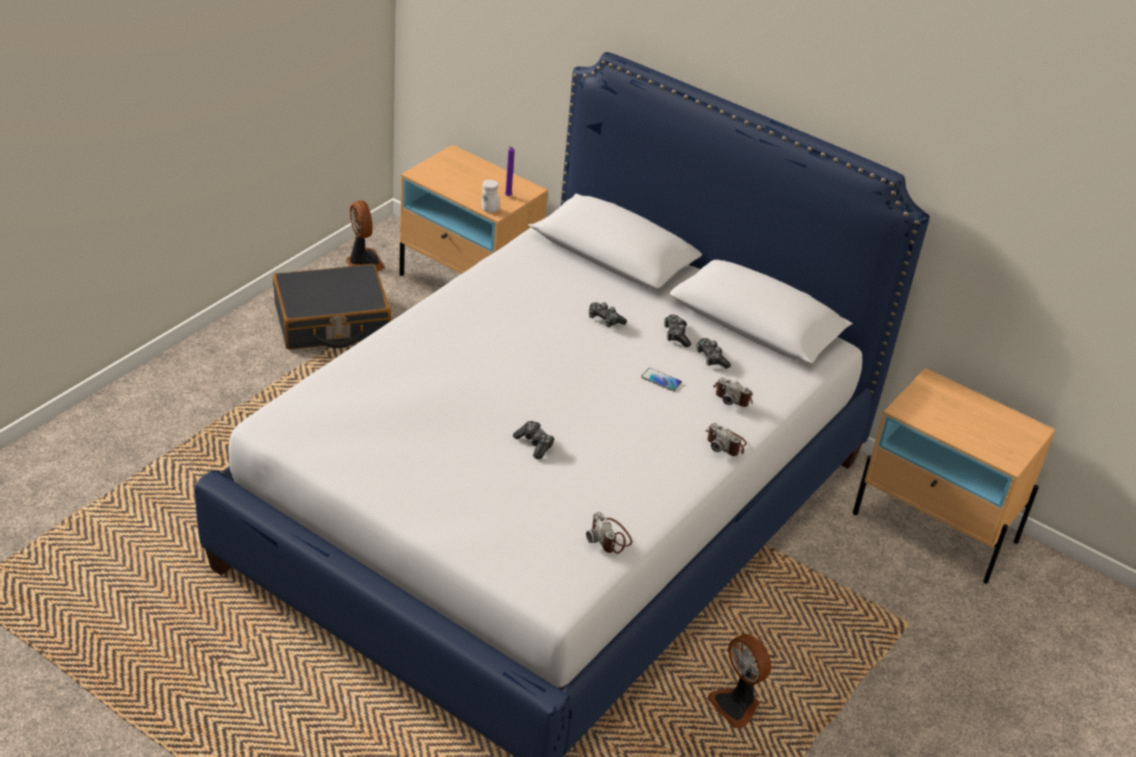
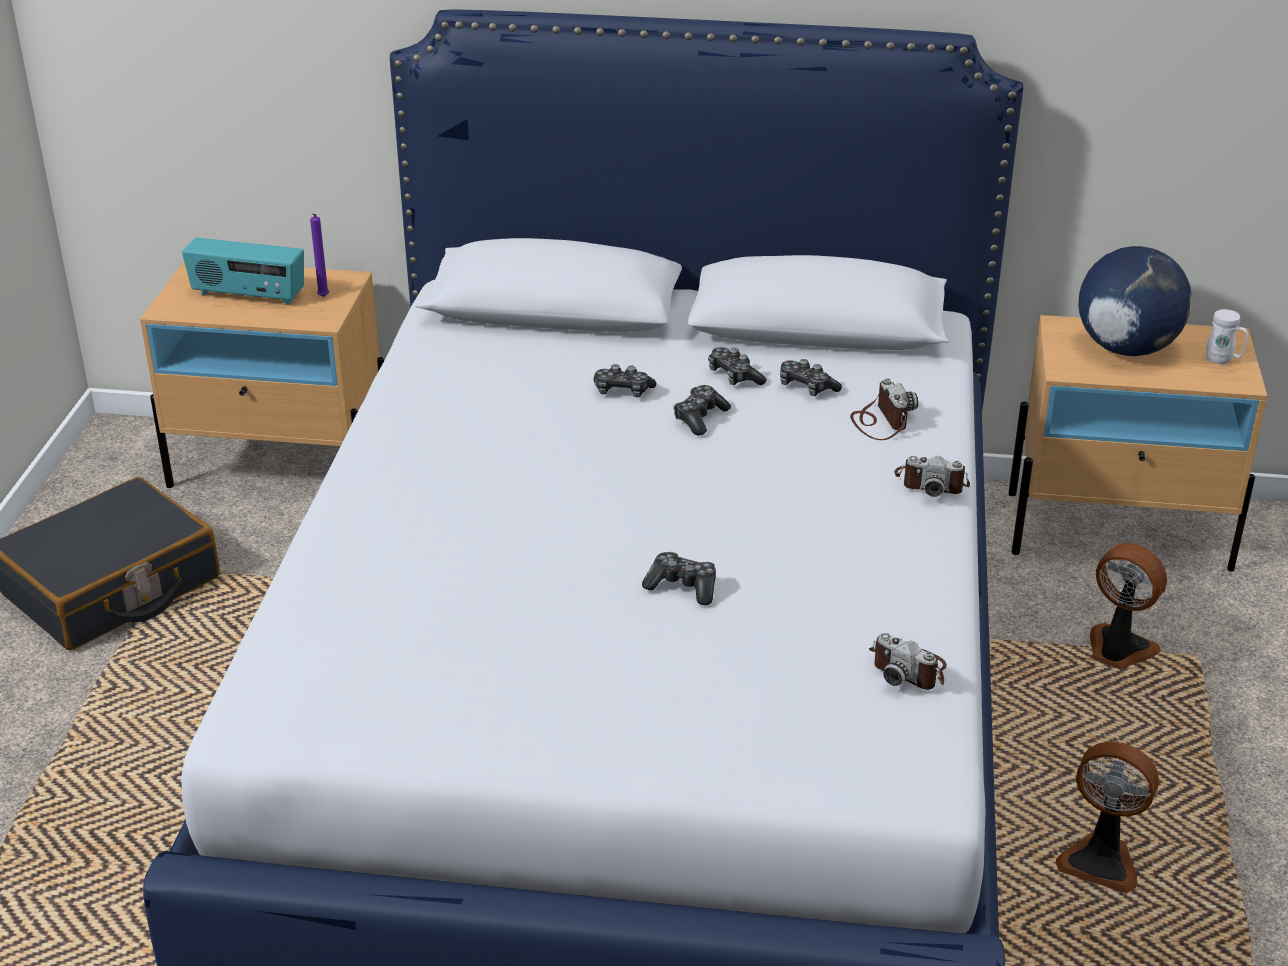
camera: 25 degrees left, 5 degrees down
(363, 261) = (98, 489): fan -> fan (1118, 650)
(468, 180) = (248, 296): none -> radio
(490, 210) = (314, 322): white mug -> white mug (1223, 360)
(633, 353) = (700, 418): none -> game controller
(661, 380) = (770, 437): phone -> none
(733, 396) = (880, 421): camera -> camera turned 105 degrees counterclockwise
(957, 411) = (1126, 348): none -> globe

